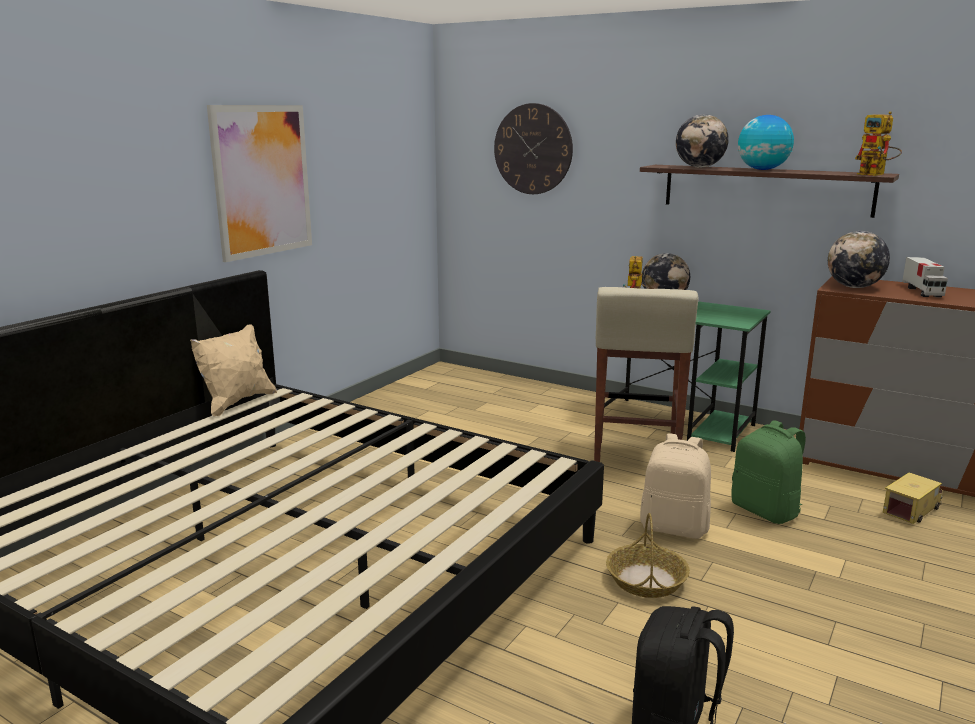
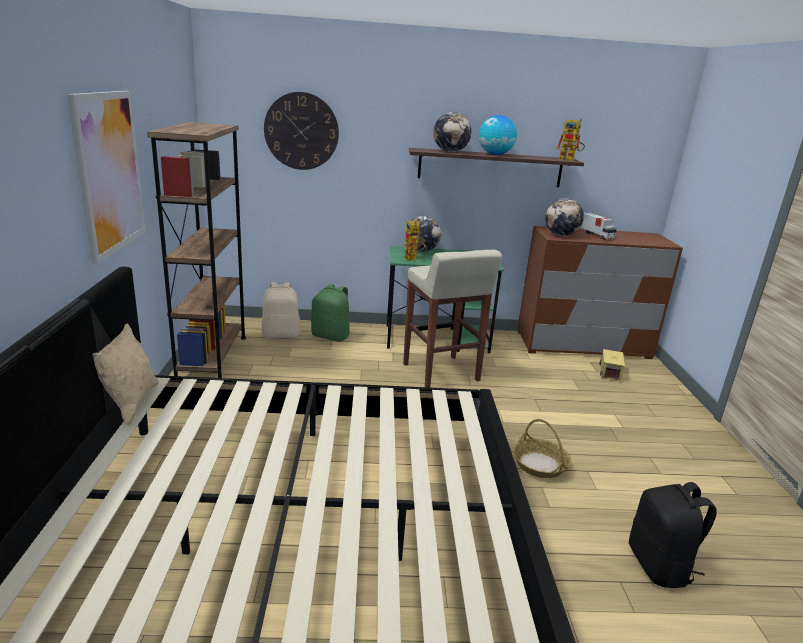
camera: 35 degrees left, 5 degrees up
(397, 397) = (212, 357): none -> brown bookcase
(674, 527) = (515, 420): beige backpack -> beige backpack (281, 335)
(766, 511) = (548, 392): green backpack -> green backpack (331, 336)

